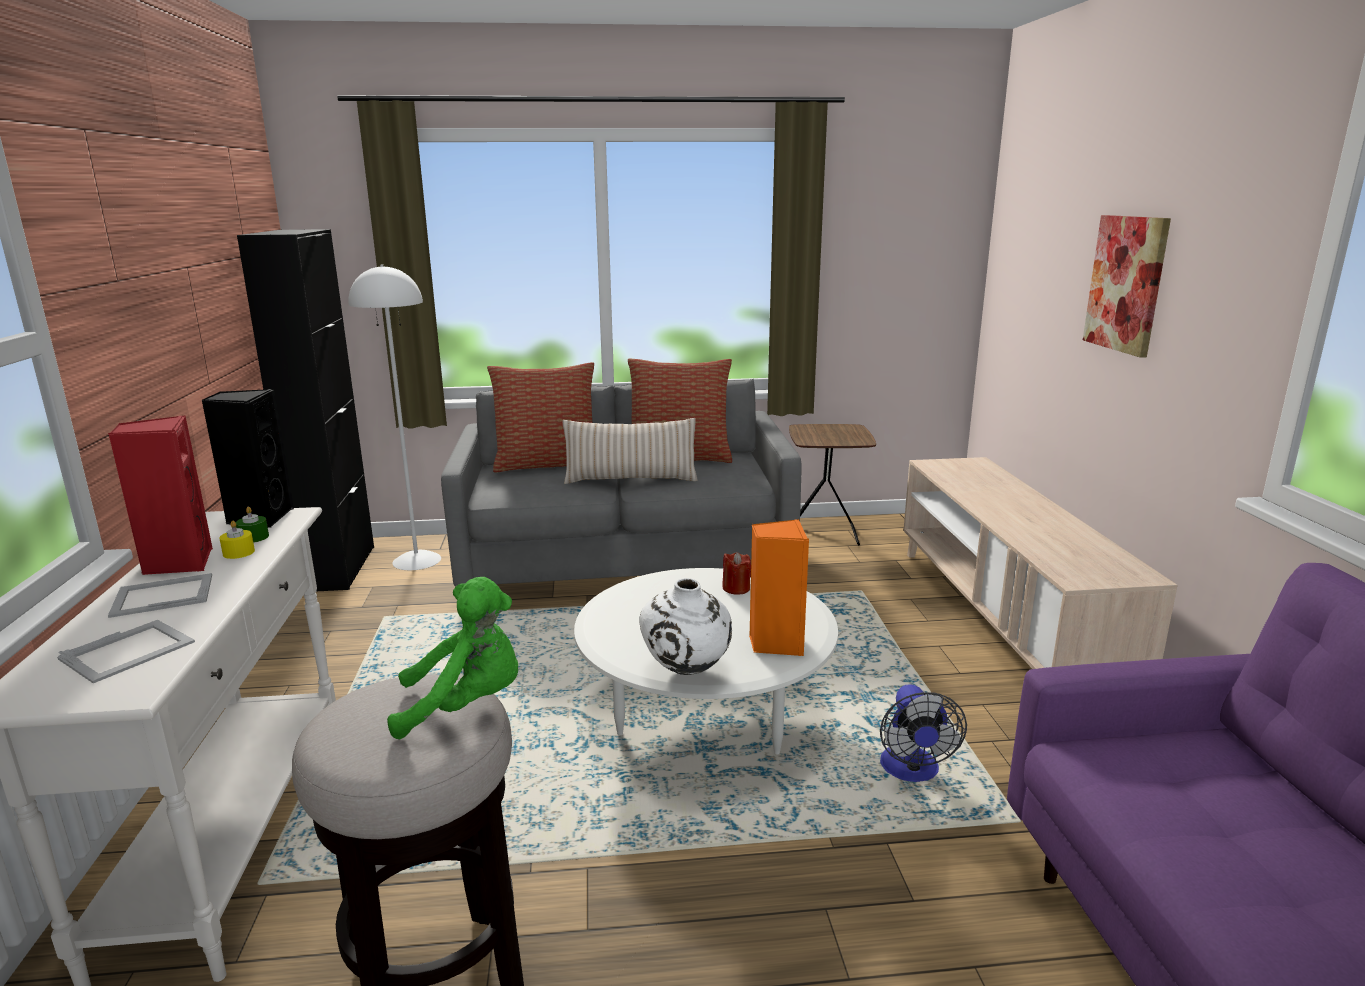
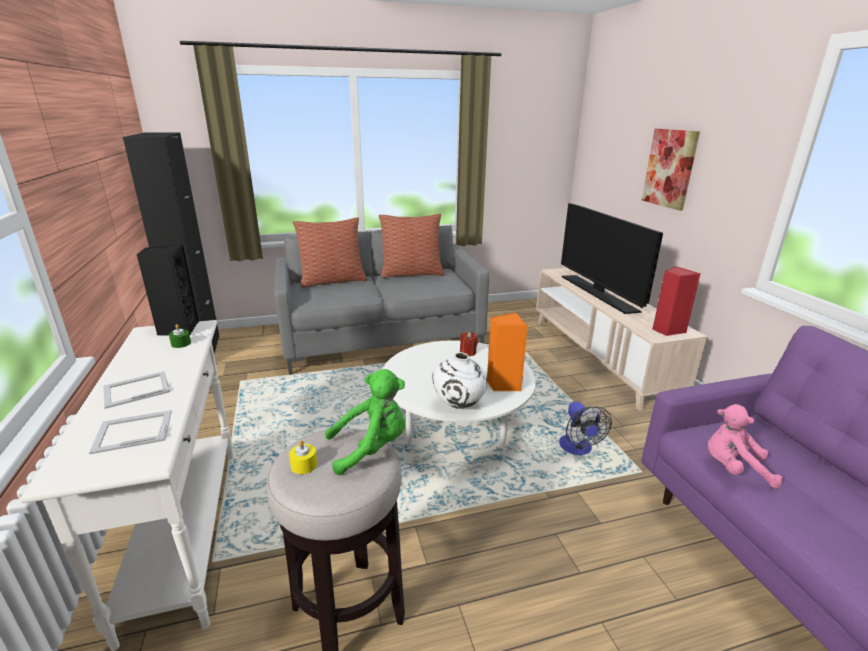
camera: 10 degrees left, 5 degrees up
(129, 650) = (132, 431): picture frame -> picture frame turned 135 degrees counterclockwise
(178, 563) = (136, 365): red speaker -> red speaker (667, 330)
(239, 552) = (176, 355): yellow candle -> yellow candle (304, 465)
(417, 560) = (250, 343): white floor lamp -> none
(630, 479) = (387, 288): beige pillow -> none
(826, 536) = (490, 314): brown side table -> none
(1000, 503) = (599, 293): none -> television
(1138, 814) = (733, 468): none -> pink plush toy

